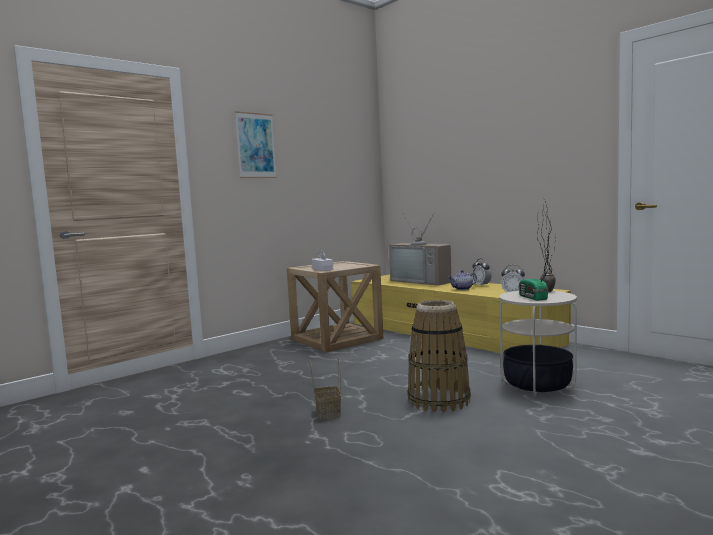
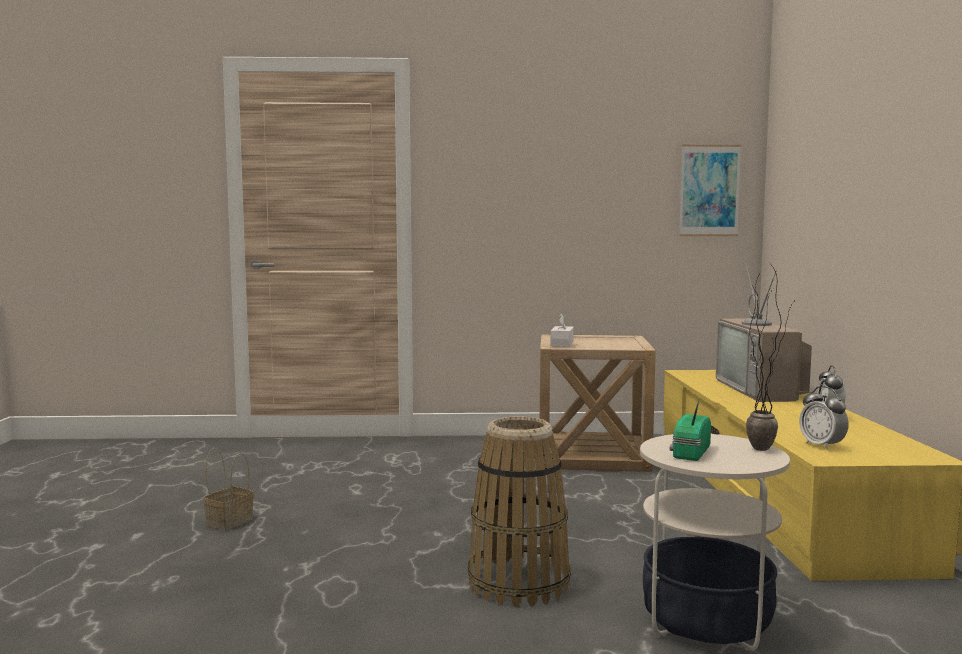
camera: 40 degrees right, 0 degrees up
(256, 145) = (515, 155): picture -> picture (709, 190)
(327, 413) = (373, 544): basket -> basket (230, 521)
(462, 289) = (775, 416): teapot -> none

